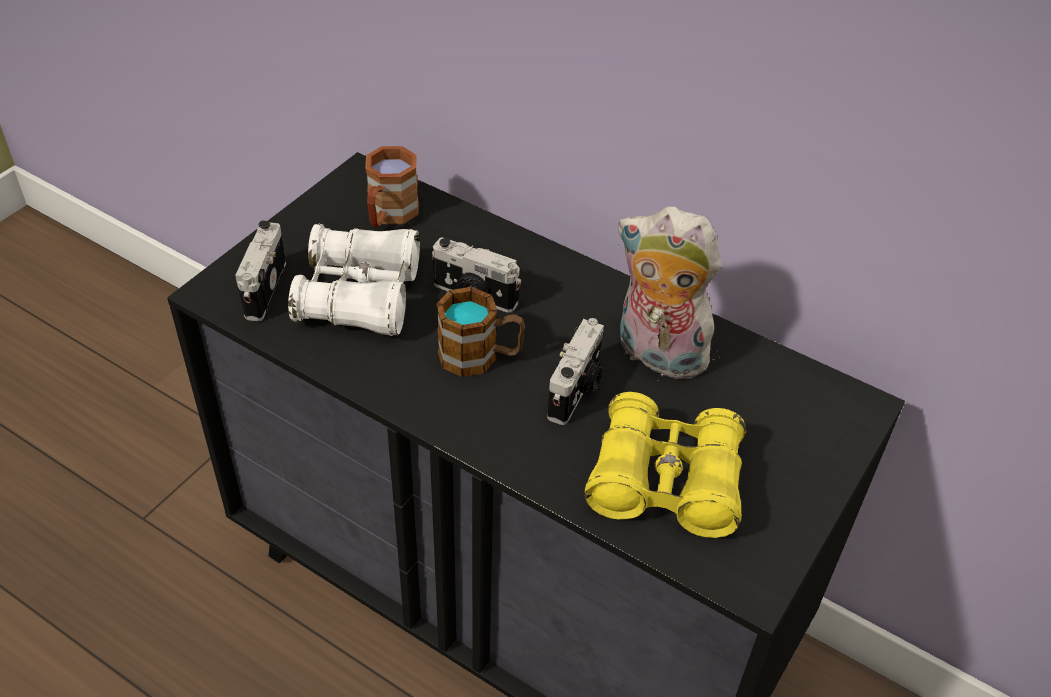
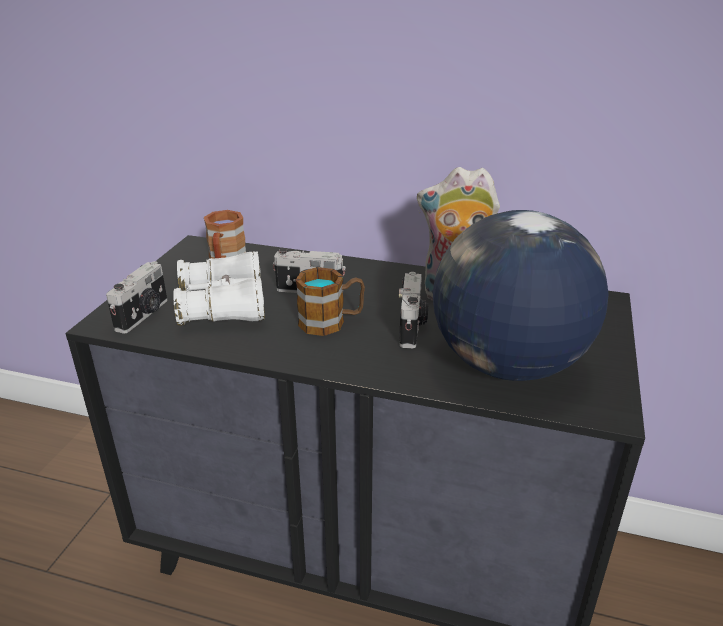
camera: 15 degrees left, 15 degrees down
(262, 289) = (144, 315): camera -> camera turned 150 degrees counterclockwise
(665, 482) = (507, 365): yellow binoculars -> globe

